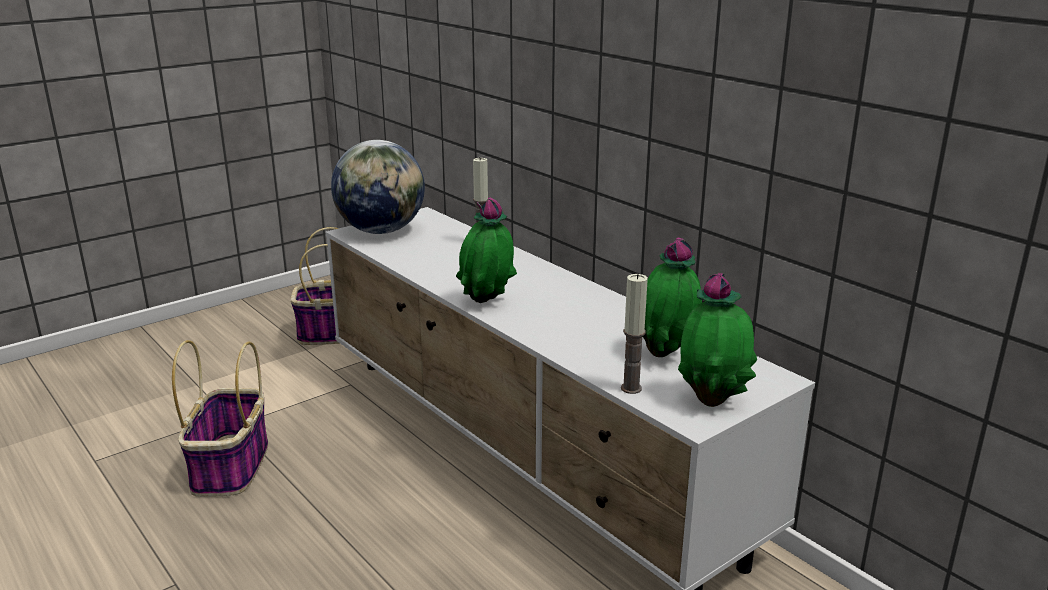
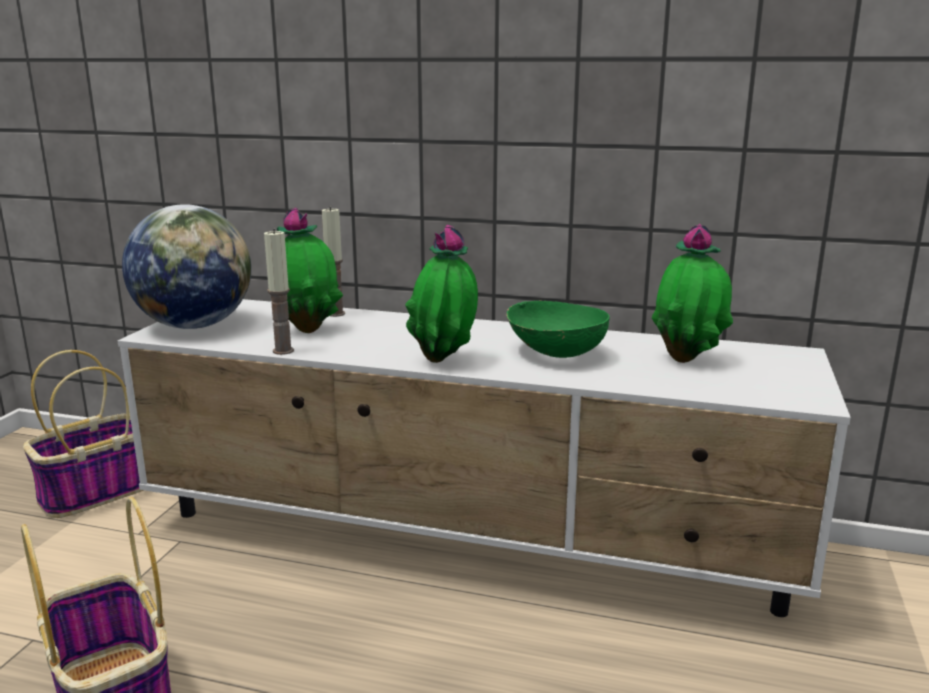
camera: 35 degrees left, 5 degrees down
(574, 319) = (554, 353): none -> green bowl
(631, 388) = (714, 392): candle -> candle (283, 351)
(712, 400) = (790, 382): potted plant -> potted plant (308, 330)

